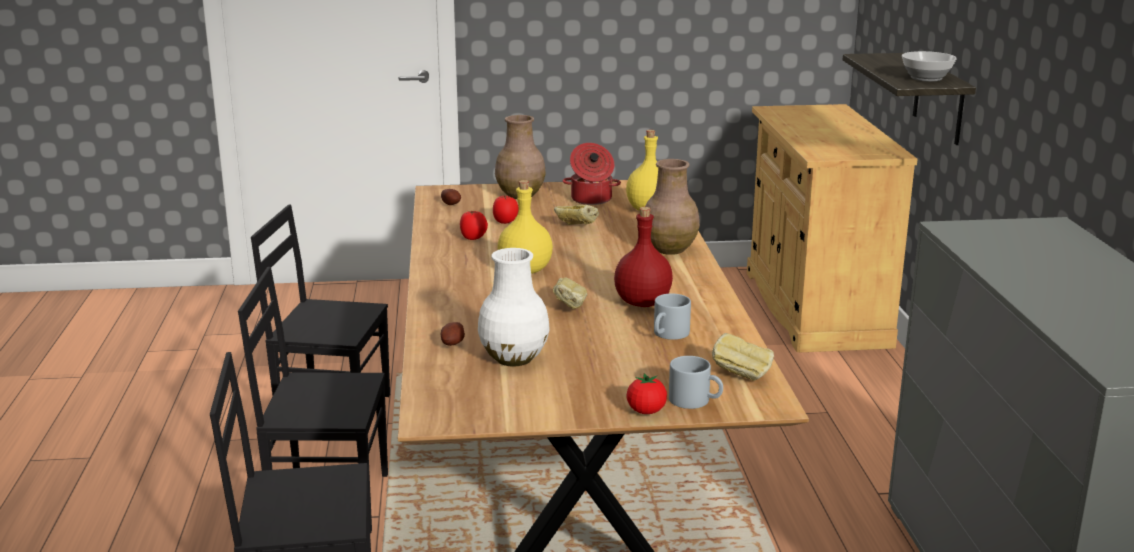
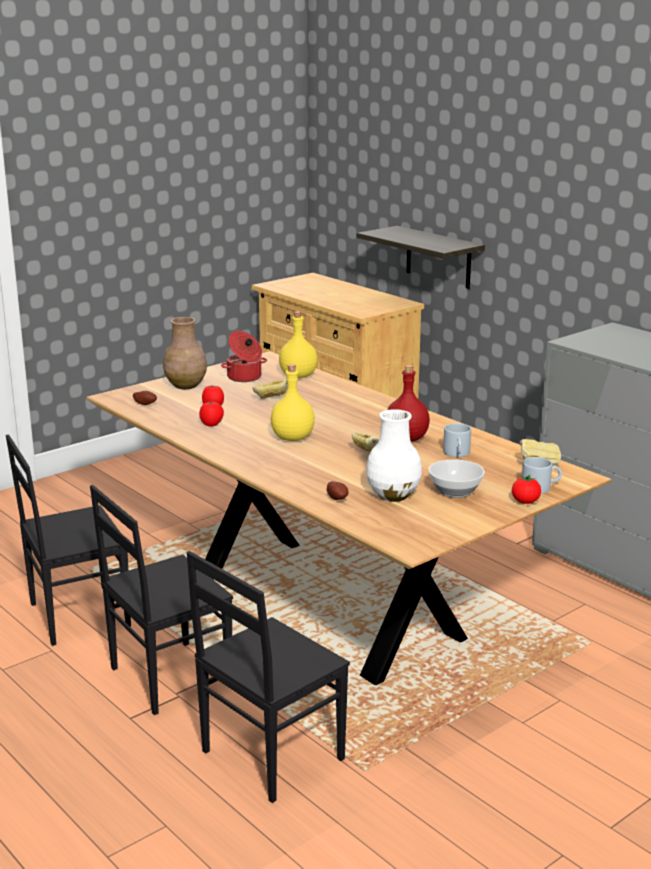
camera: 35 degrees left, 0 degrees up
(669, 249) = (360, 399): brown vase -> none
(925, 78) = (445, 243): bowl -> bowl (454, 492)

